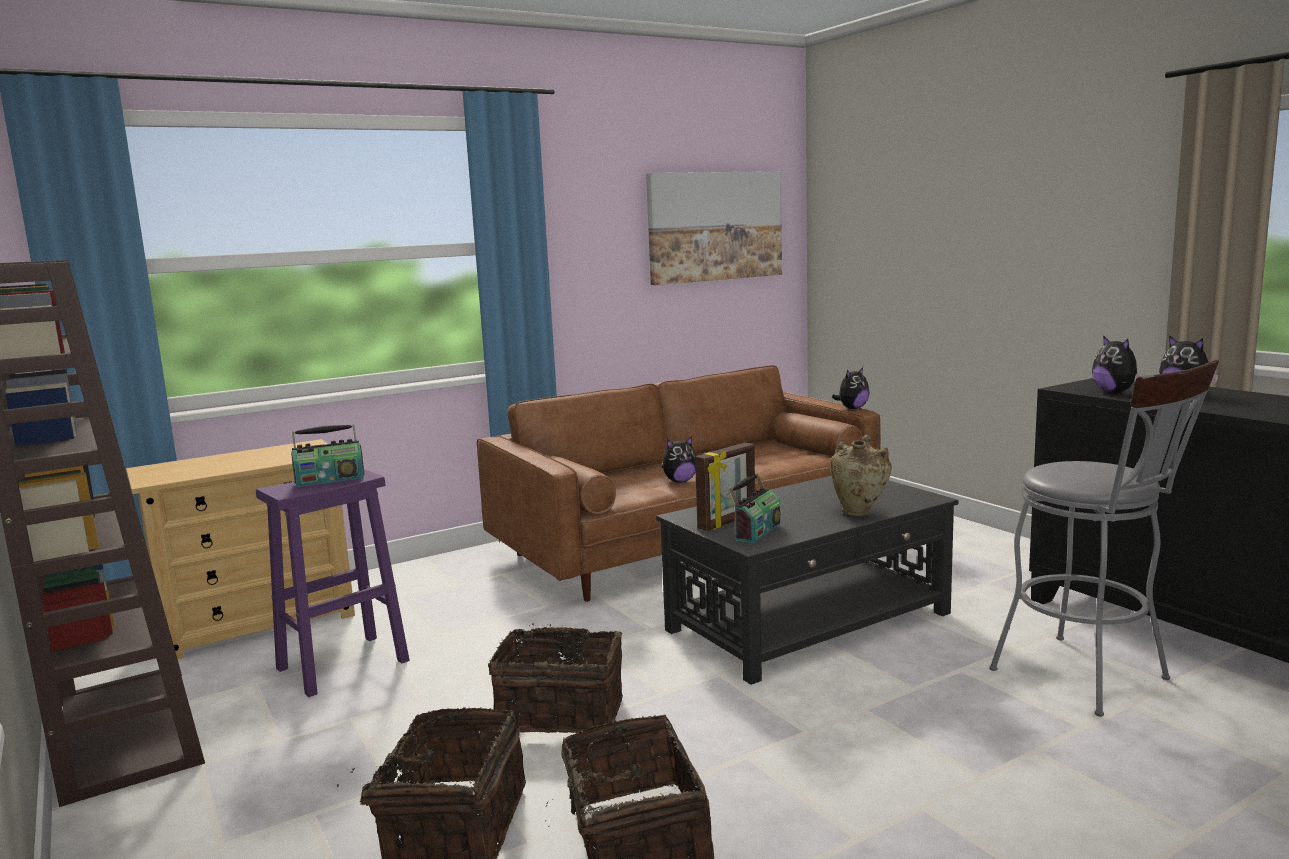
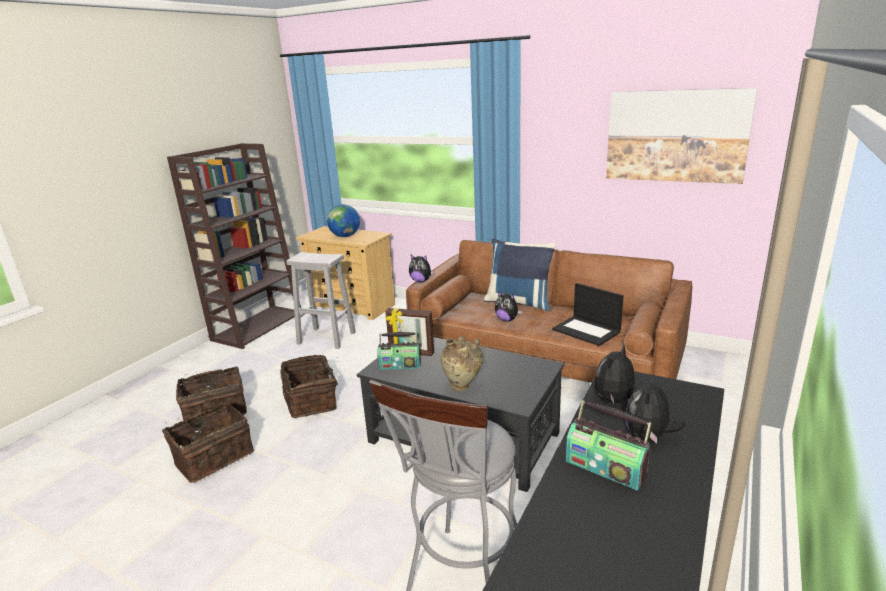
camera: 60 degrees right, 10 degrees up
(249, 461) = (345, 236): none -> globe
(330, 479) = (319, 257): radio -> radio (605, 468)
(345, 664) = (327, 338): purple stool -> white stool
(636, 469) = (519, 302): none -> blue pillow
(770, 460) = (587, 331): none -> laptop
(852, 408) = (671, 318): plush toy -> plush toy (421, 281)

